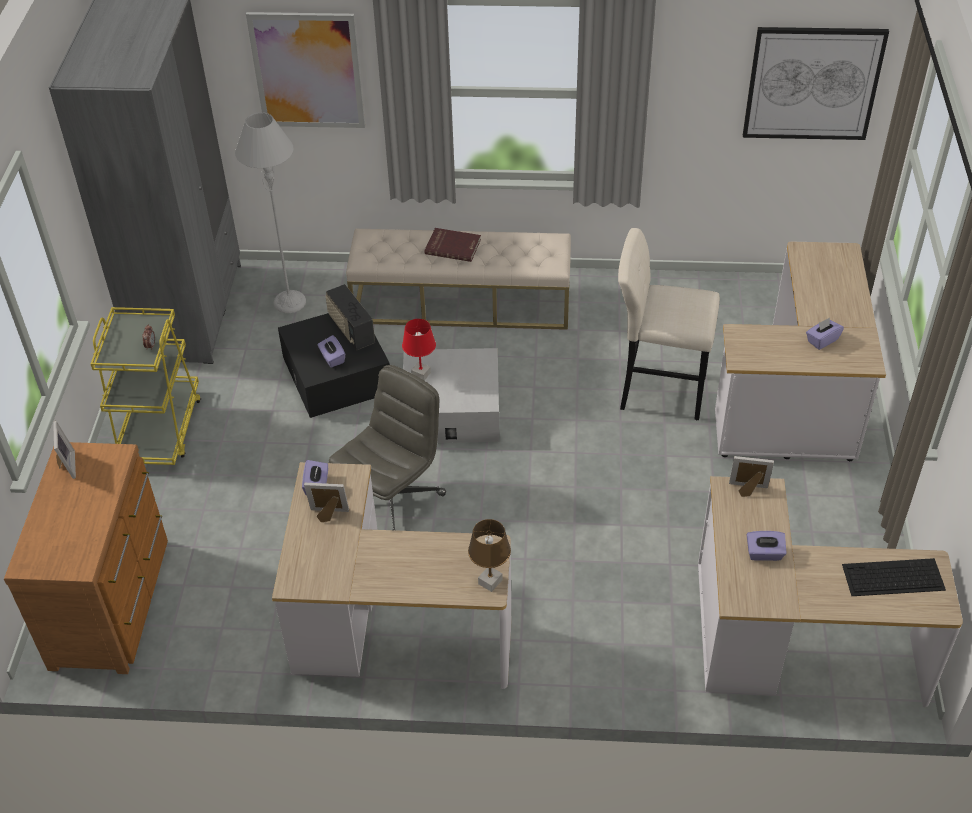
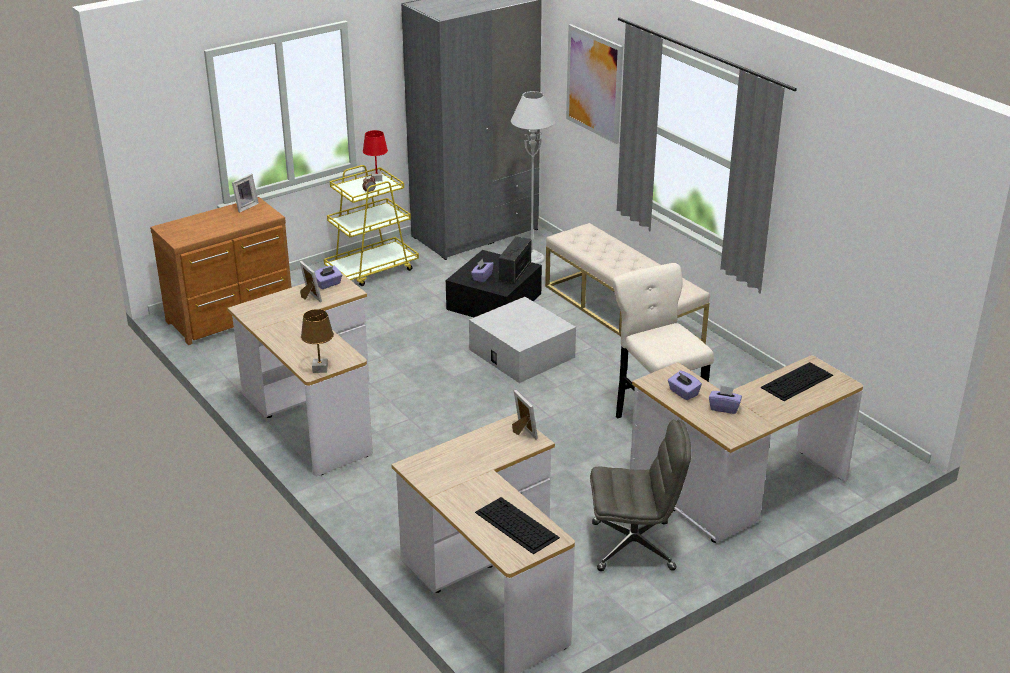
camera: 50 degrees right, 15 degrees down
(392, 499) = (418, 367): grey office chair -> grey office chair (634, 546)
(421, 374) = (512, 311): red table lamp -> red table lamp (377, 179)
(453, 246) = (624, 258): red book -> none
(764, 554) = (470, 461): purple tissue box -> purple tissue box (683, 393)
(812, 83) = (901, 230): picture -> none
(820, 275) = (796, 382): none -> keyboard

